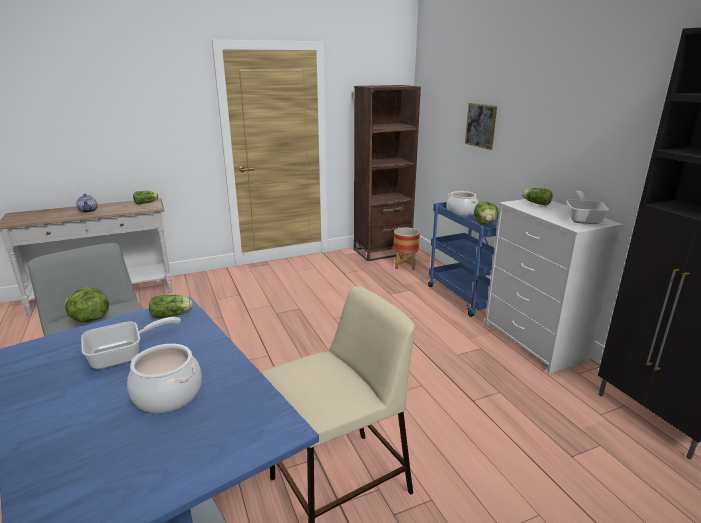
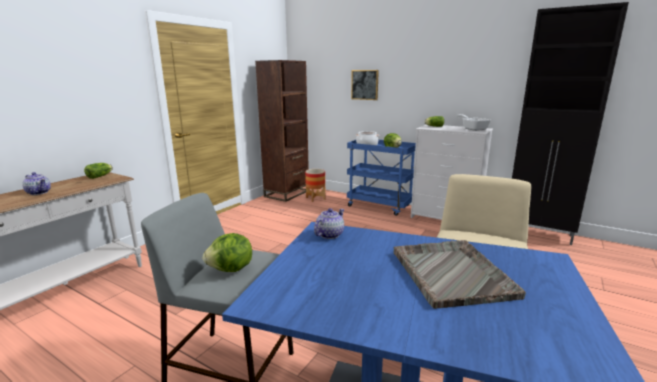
camera: 35 degrees left, 5 degrees down
(124, 356) = (360, 267): frying pan -> none
(168, 394) = (450, 272): cooking pot -> grey tray
(172, 315) = (329, 234): lettuce -> teapot

